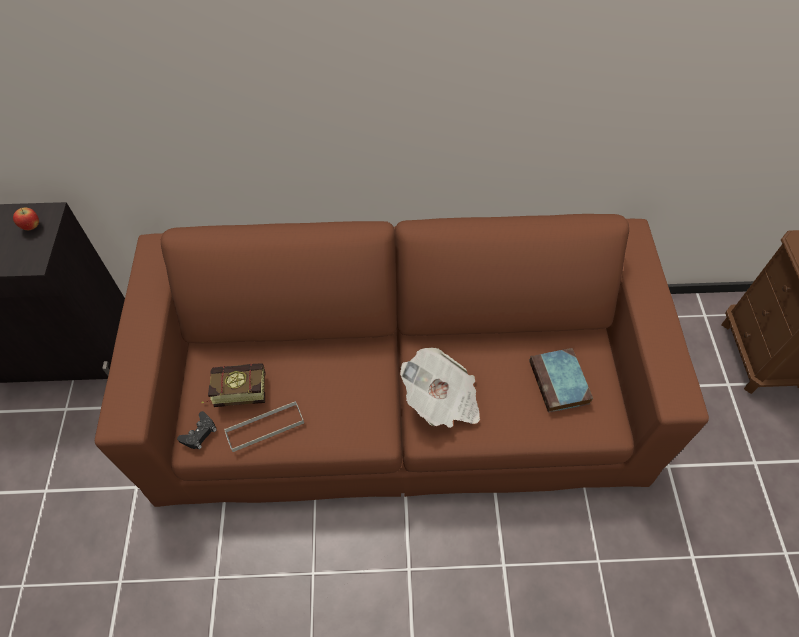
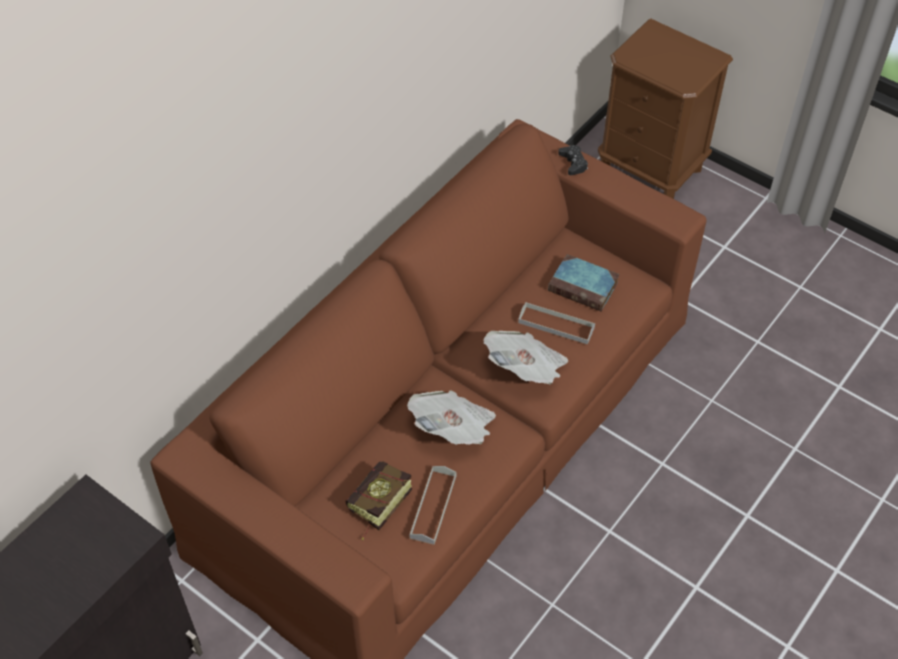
camera: 50 degrees left, 5 degrees down
(31, 226) = (88, 517): apple -> none
(199, 433) = (391, 560): black game controller -> black game controller (573, 163)
(345, 392) = (454, 429): none -> newspaper
(503, 390) = (556, 325): none -> grey tray

